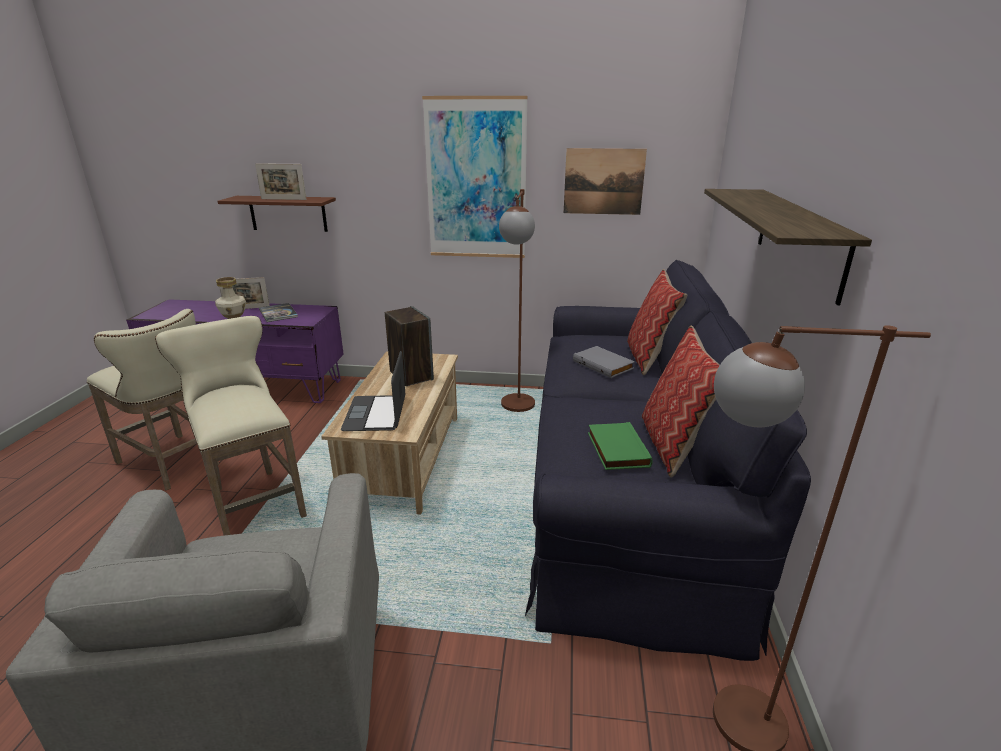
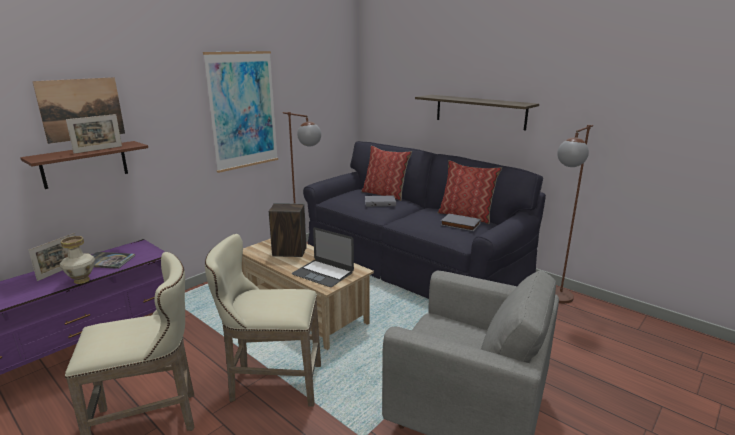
camera: 55 degrees left, 5 degrees down
(603, 181) = (312, 102): picture -> picture (82, 109)
(616, 449) = (459, 225): green book -> grey book

